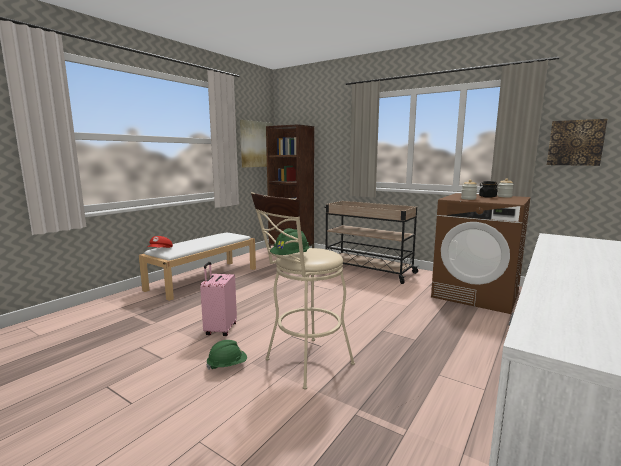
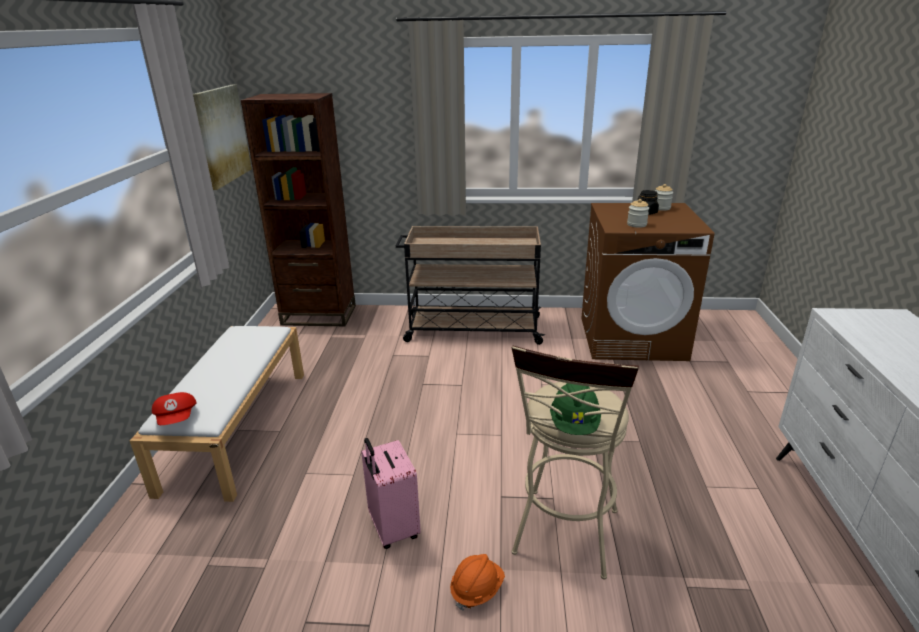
camera: 30 degrees left, 15 degrees up
(227, 365) = (476, 589): green hard hat -> orange hard hat
(575, 143) = (731, 128): picture -> none

